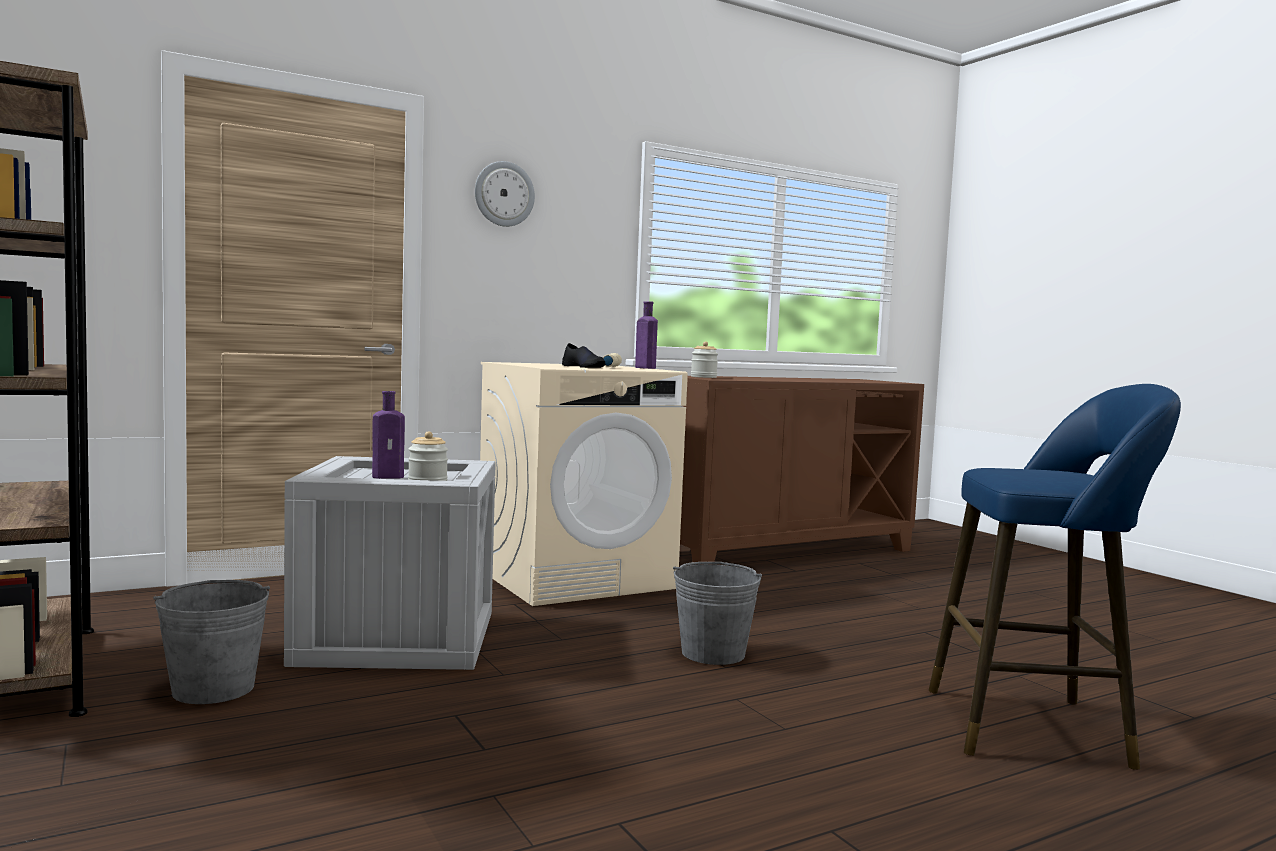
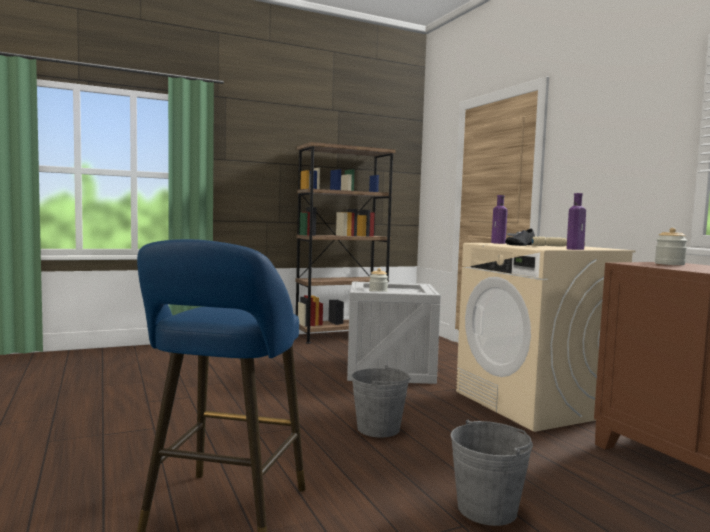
camera: 95 degrees right, 0 degrees up
(213, 689) = (327, 352): grey bucket -> grey bucket (487, 509)
(390, 477) = (393, 291): purple bottle -> purple bottle (498, 243)
(504, 194) = (588, 123): wall clock -> none

